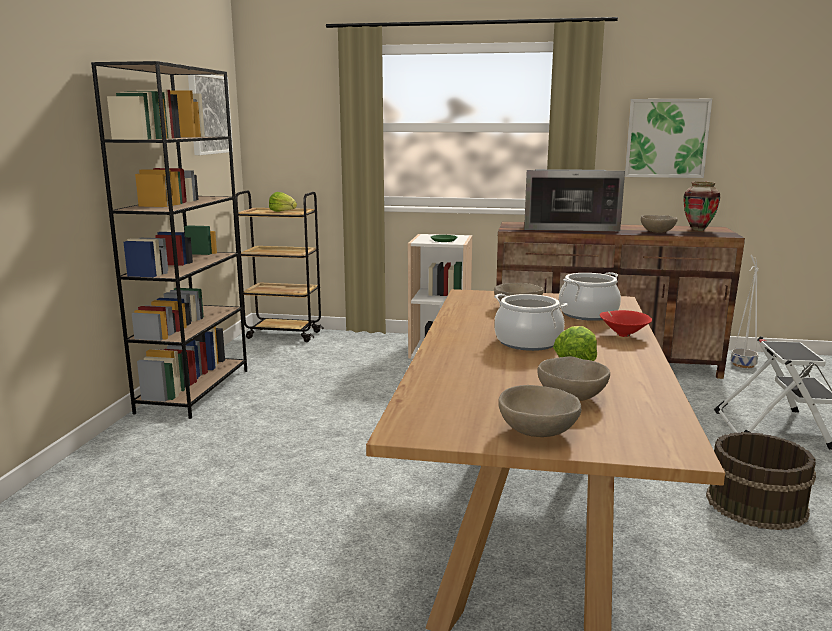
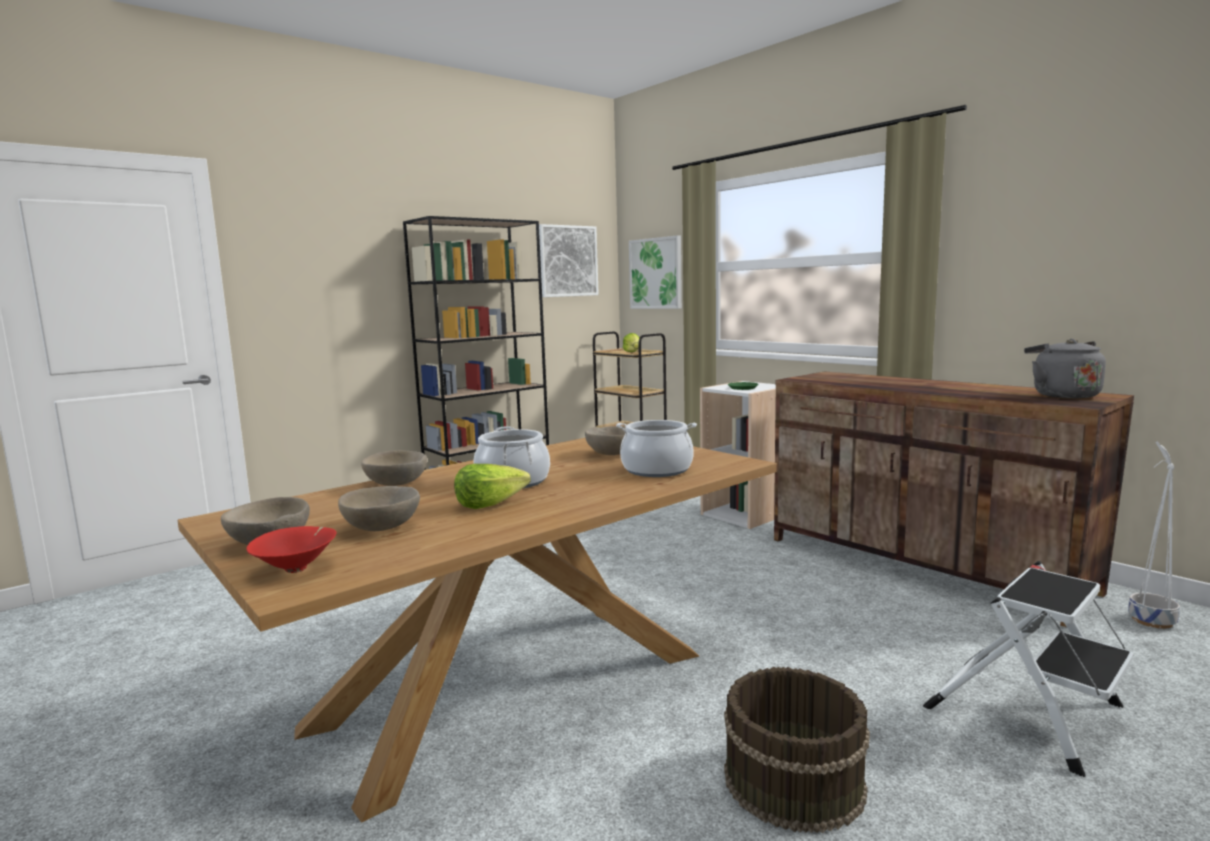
camera: 40 degrees right, 5 degrees down
(569, 227) = (880, 380): microwave -> none
(623, 335) = (618, 493): red bowl -> red bowl (297, 568)
(657, 232) = (978, 393): beige bowl -> beige bowl (395, 484)
(666, 138) = (1052, 262): picture -> picture (656, 273)
(698, 229) = (1062, 395): vase -> grey kettle

